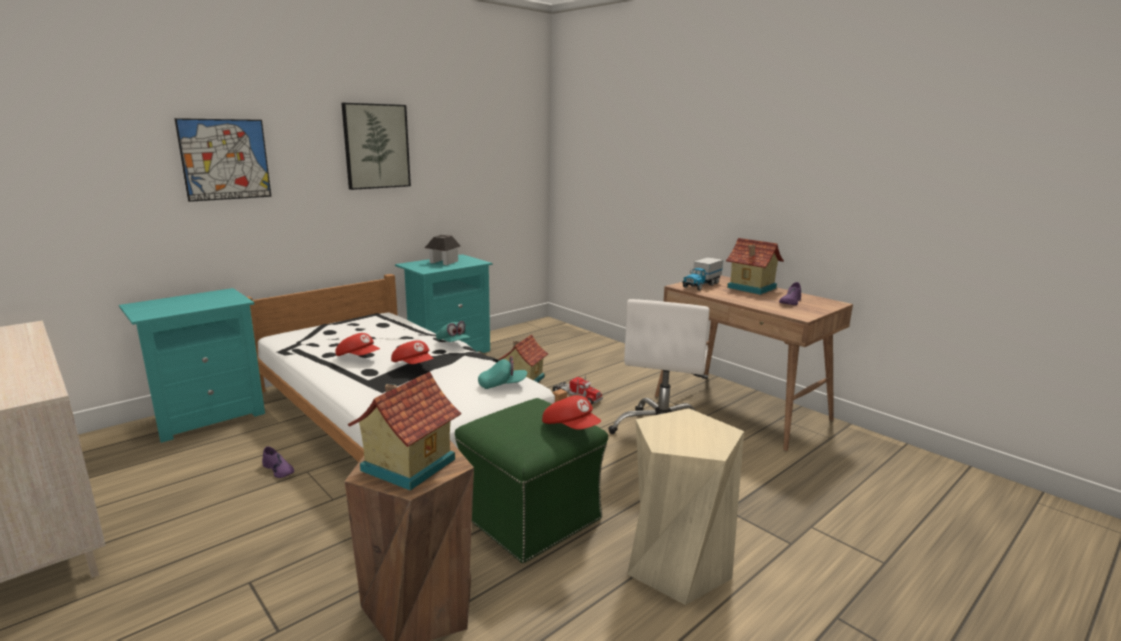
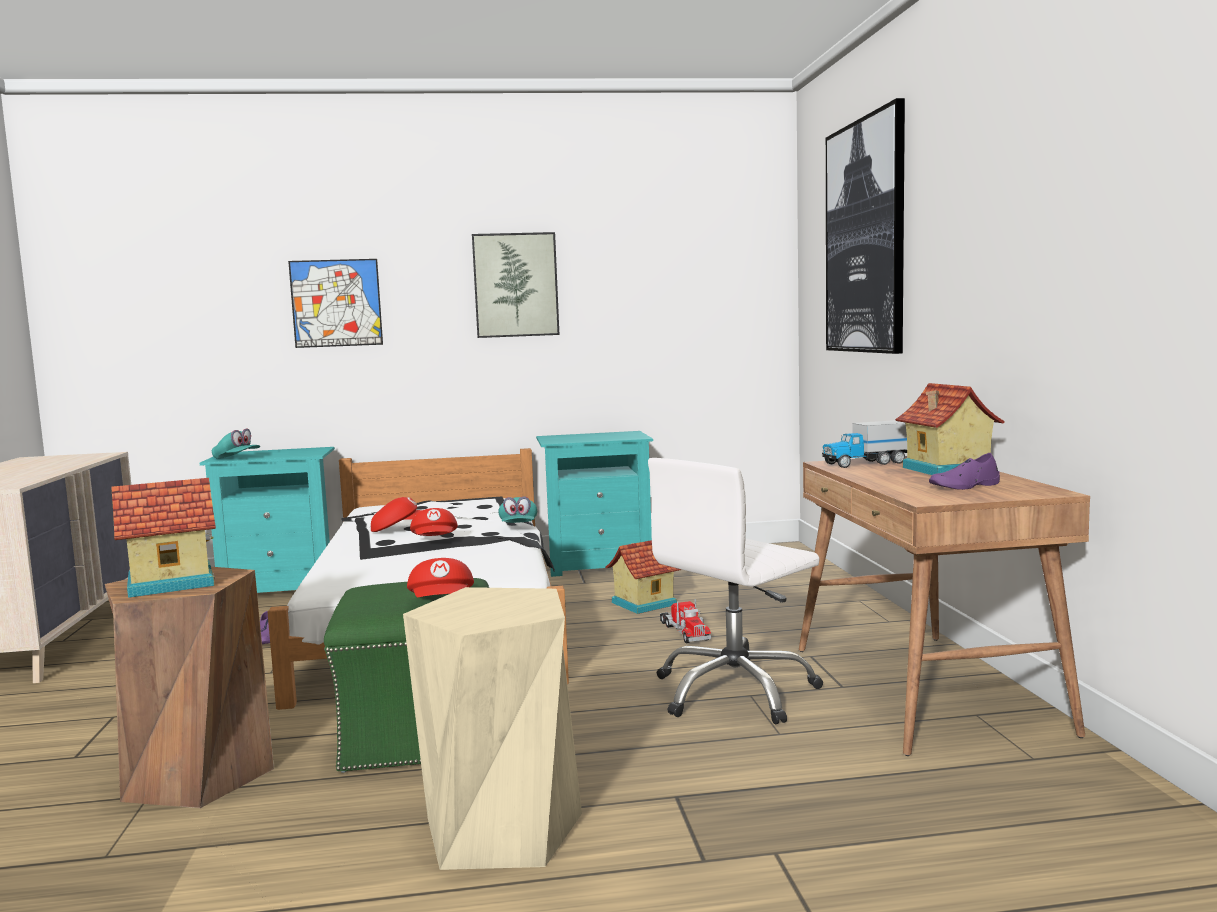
camera: 35 degrees right, 10 degrees down
(358, 357) = (399, 529): red cap -> red cap turned 75 degrees counterclockwise
(443, 262) = (595, 436): toy house -> none
(502, 385) = (491, 569): turquoise cap -> turquoise cap (236, 458)
(636, 131) = (865, 237): none -> picture

